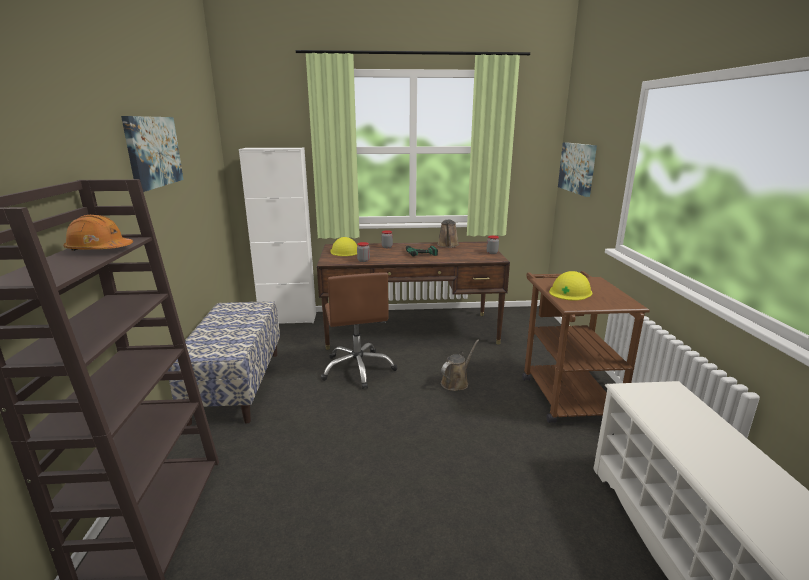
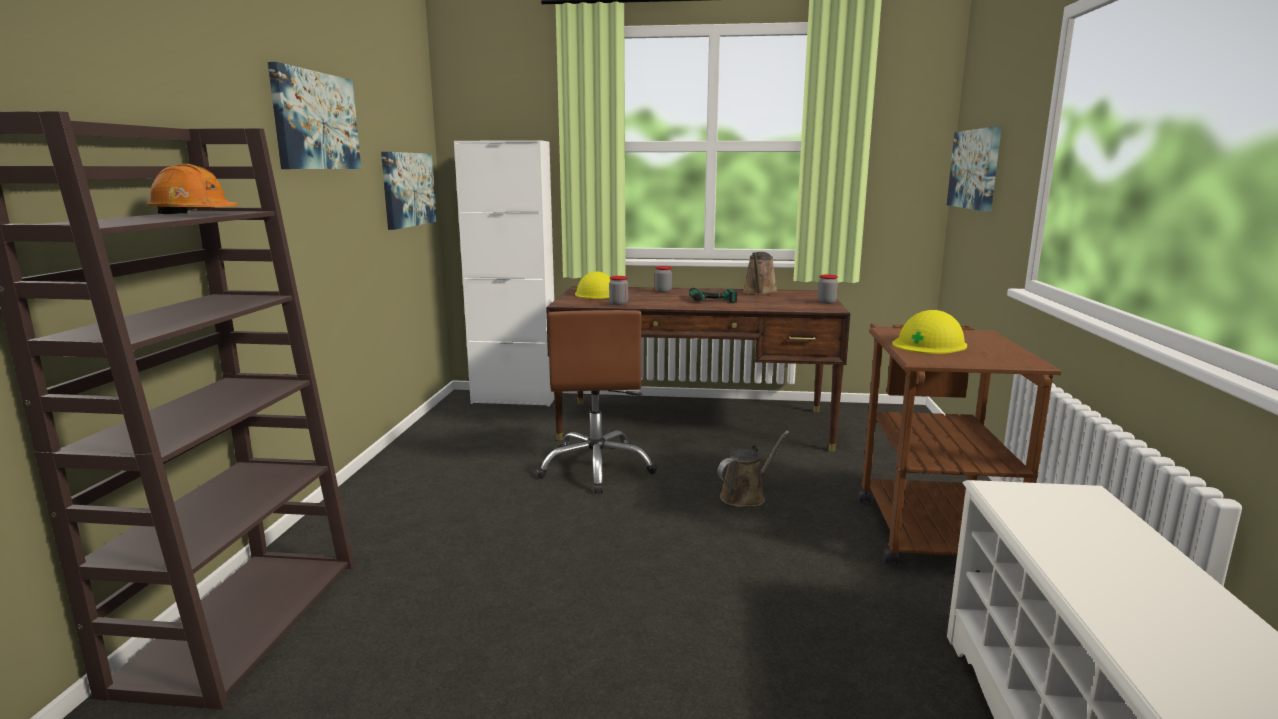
camera: 10 degrees right, 5 degrees down
(209, 185) = (408, 189): none -> picture
(236, 385) = (412, 474): bench -> none

